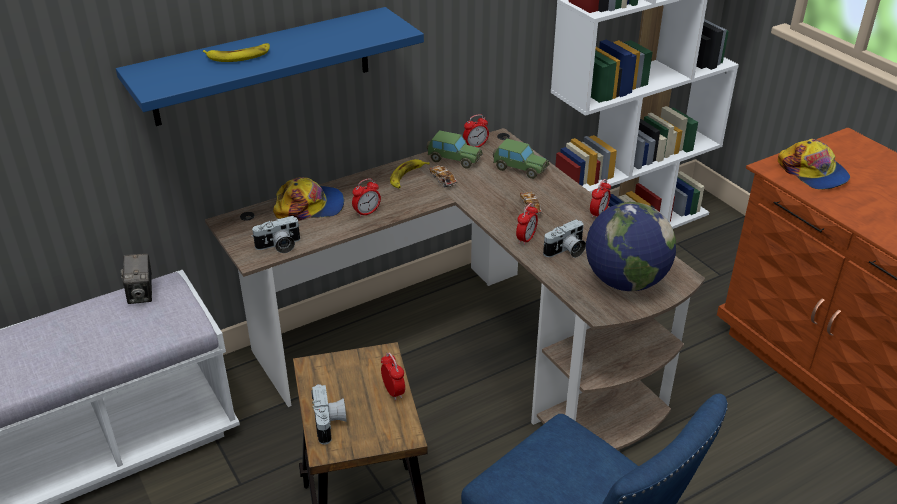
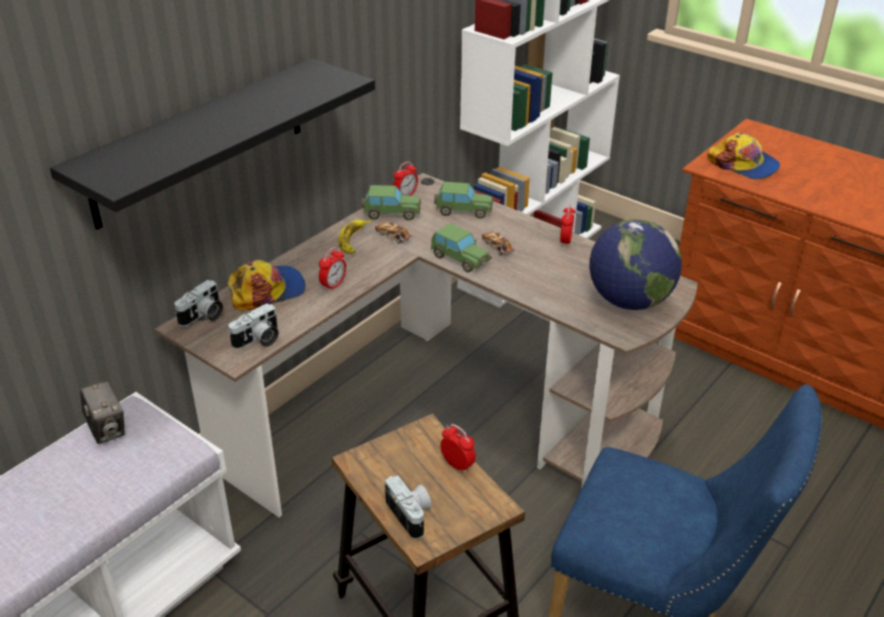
camera: 20 degrees left, 0 degrees up
(239, 56) = (190, 132): banana -> none
(262, 66) = (200, 142): blue shelf -> black shelf
(490, 211) = (459, 259): none -> toy car
(526, 239) = (511, 279): alarm clock -> none
(566, 251) = (557, 284): camera -> camera (203, 316)

